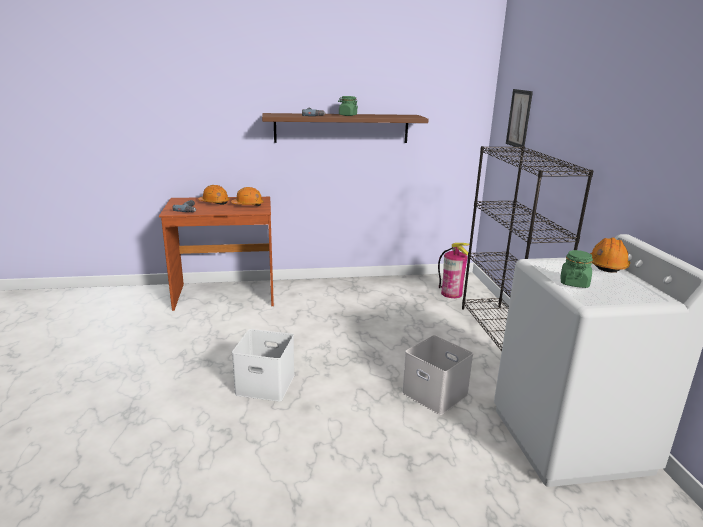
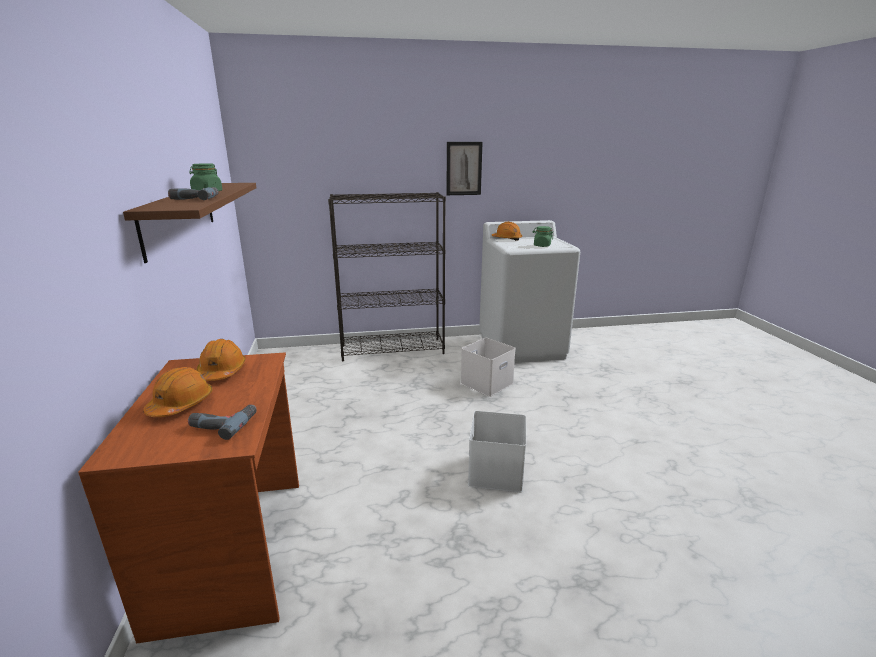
camera: 90 degrees left, 0 degrees up
(451, 293) = (306, 363): fire extinguisher -> none
(519, 118) = (299, 171): picture -> picture (464, 168)

